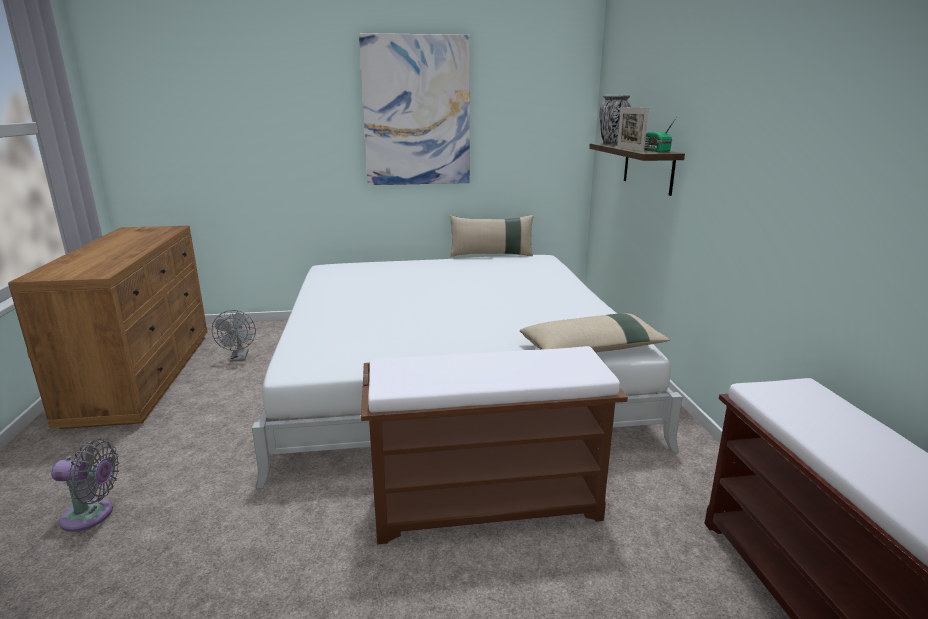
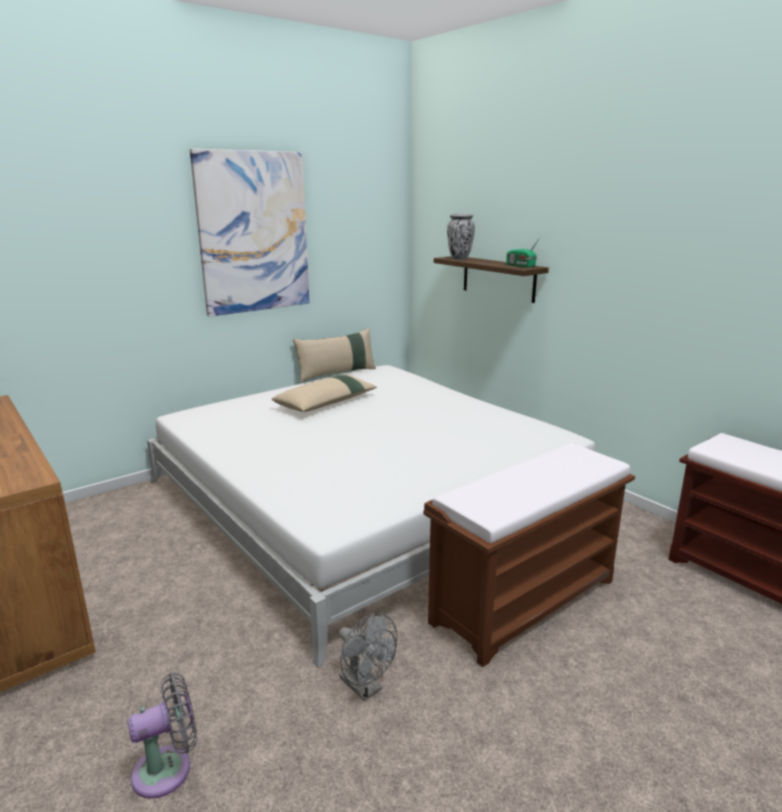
camera: 30 degrees left, 0 degrees up
(239, 358) = (118, 545): grey fan -> grey fan (365, 688)
(593, 348) = (538, 444): beige pillow -> beige pillow (326, 402)
(629, 149) = (495, 265): picture frame -> none

